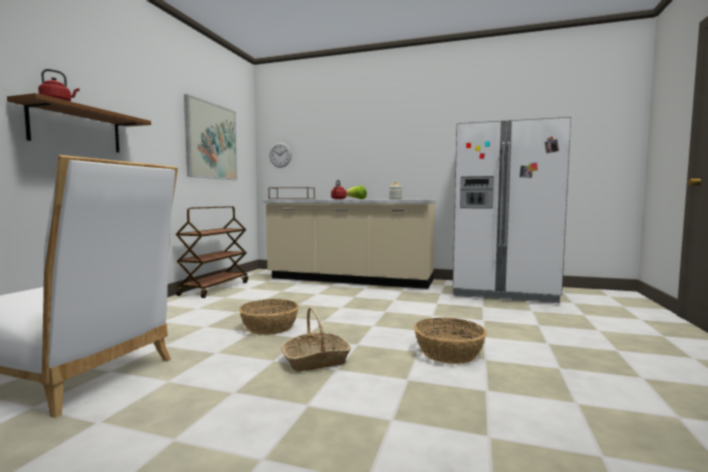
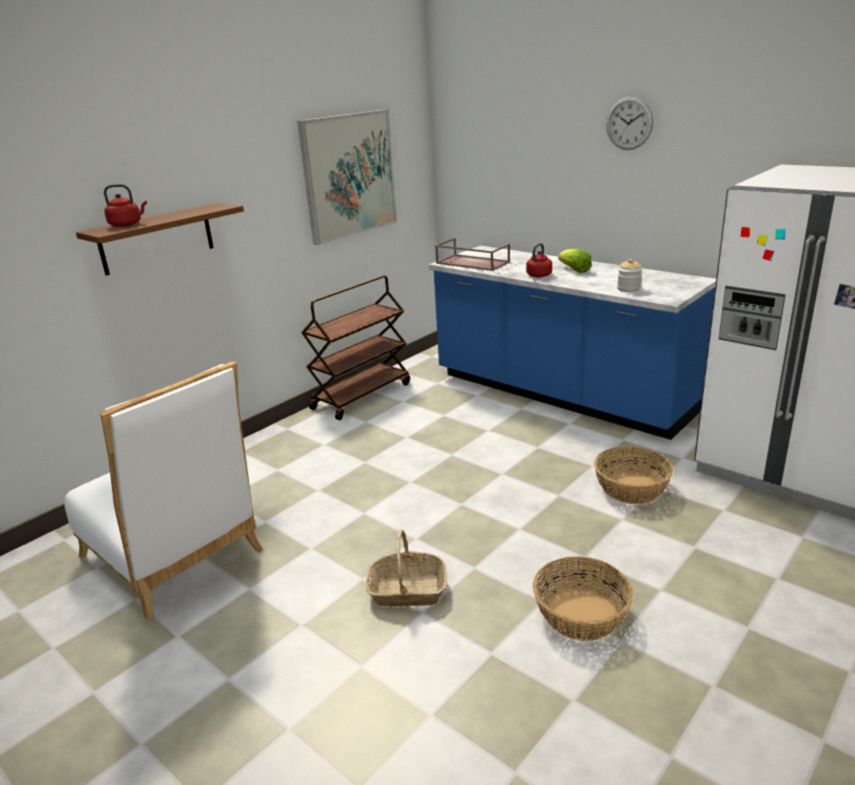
camera: 25 degrees right, 20 degrees up
(269, 327) = (388, 506): basket -> basket (630, 488)
(280, 155) = (468, 168): wall clock -> wall clock (629, 123)
(349, 280) = (559, 395): beige counter -> blue counter

